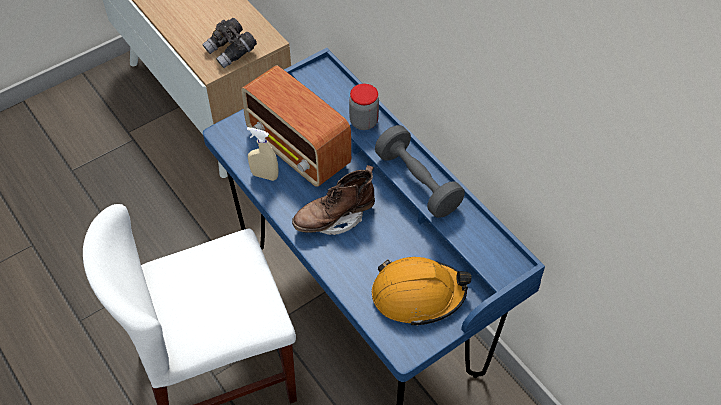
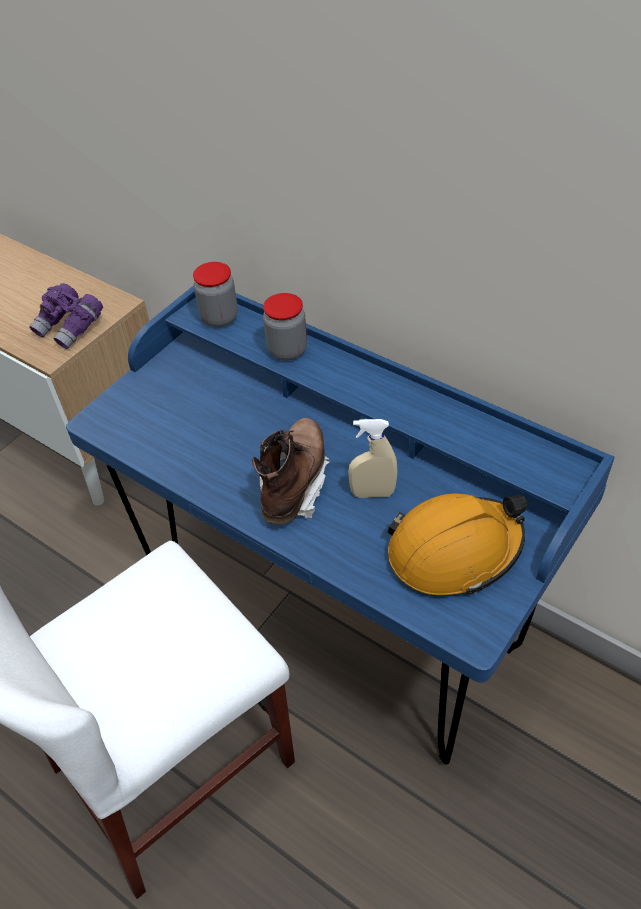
camera: 15 degrees left, 5 degrees down
(231, 51) = (71, 328): grey binoculars -> purple binoculars
(264, 175) = (174, 457): beige spray bottle -> beige spray bottle (373, 493)
(299, 150) = (209, 413): radio -> none
(328, 82) = (219, 317): none -> jar
(334, 218) = (294, 484): brown boot -> brown boot turned 150 degrees clockwise
(417, 182) = (393, 402): grey dumbbell -> none

